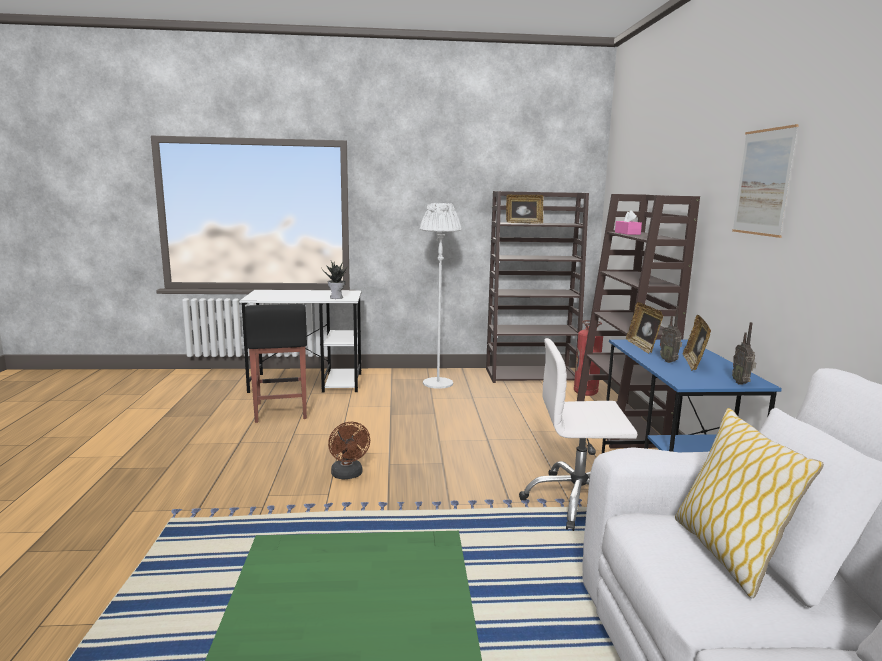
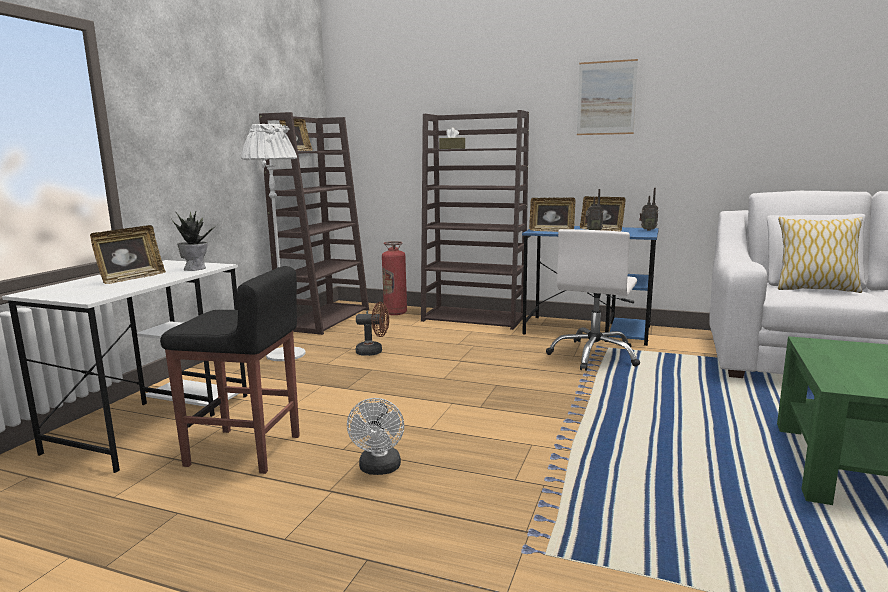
camera: 65 degrees left, 0 degrees up
(269, 450) = (379, 469): none -> white fan
(301, 295) = (131, 278): none -> picture frame
(348, 475) = (493, 429): brown fan -> brown fan (374, 352)
(627, 233) = (452, 148): pink tissue box -> brown tissue box

